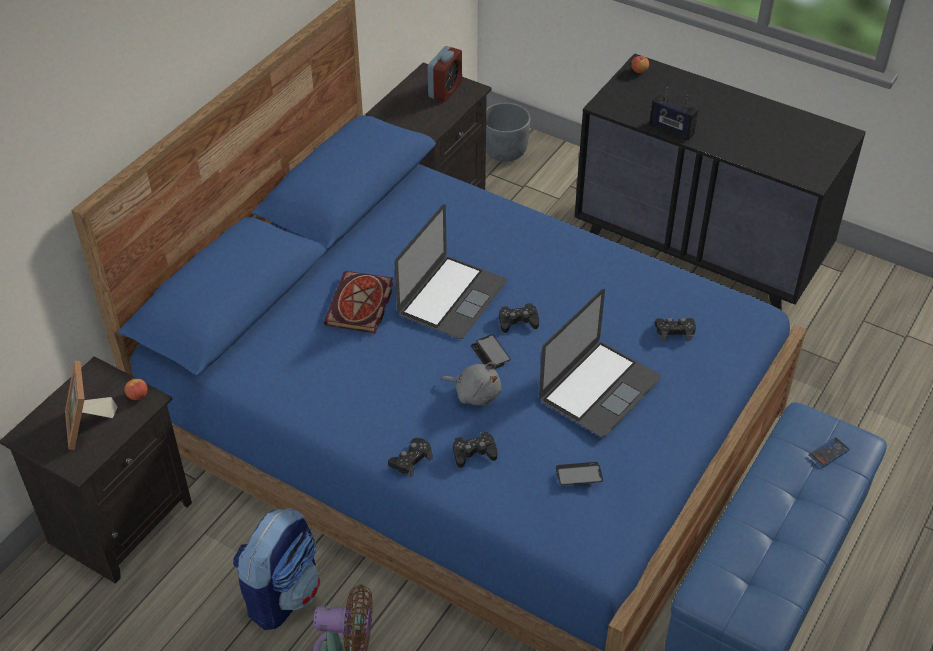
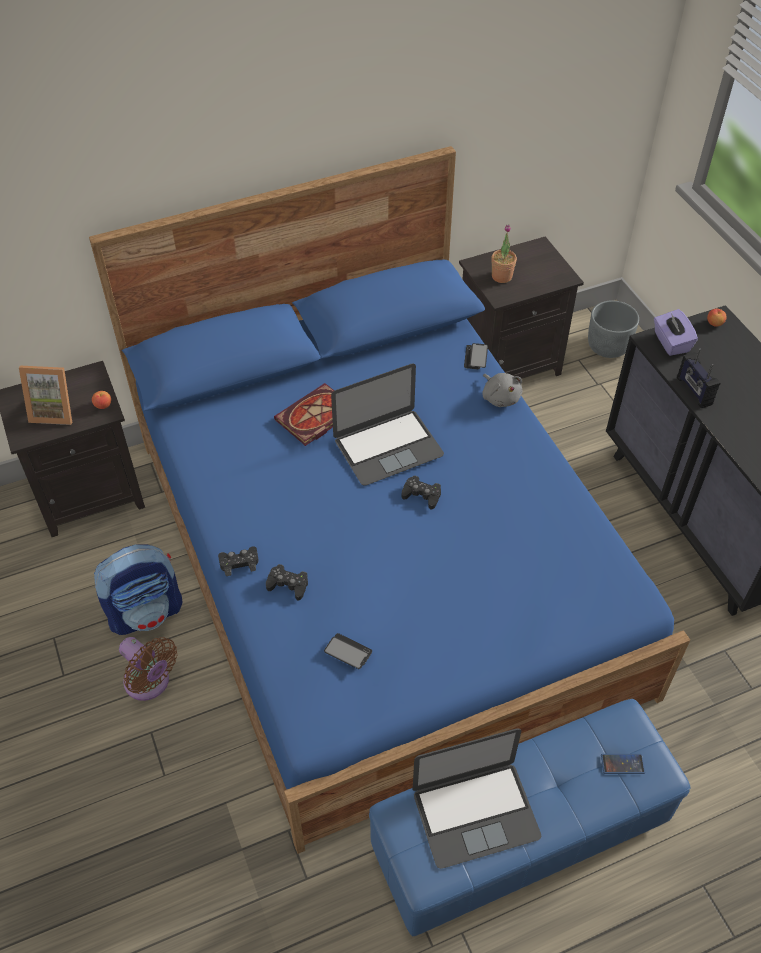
camera: 35 degrees right, 5 degrees up
(89, 426) = (54, 411): picture frame -> picture frame turned 105 degrees counterclockwise
(417, 111) = (501, 276): none -> potted plant
(445, 90) = (541, 268): alarm clock -> none
(475, 393) = (334, 536): grey plush toy -> grey plush toy (500, 397)
(490, 353) = (375, 510): phone -> phone (475, 357)
(599, 388) = (433, 589): laptop -> laptop (475, 813)
(620, 100) = (671, 343): none -> purple tissue box
(674, 331) = (546, 575): black game controller -> none

